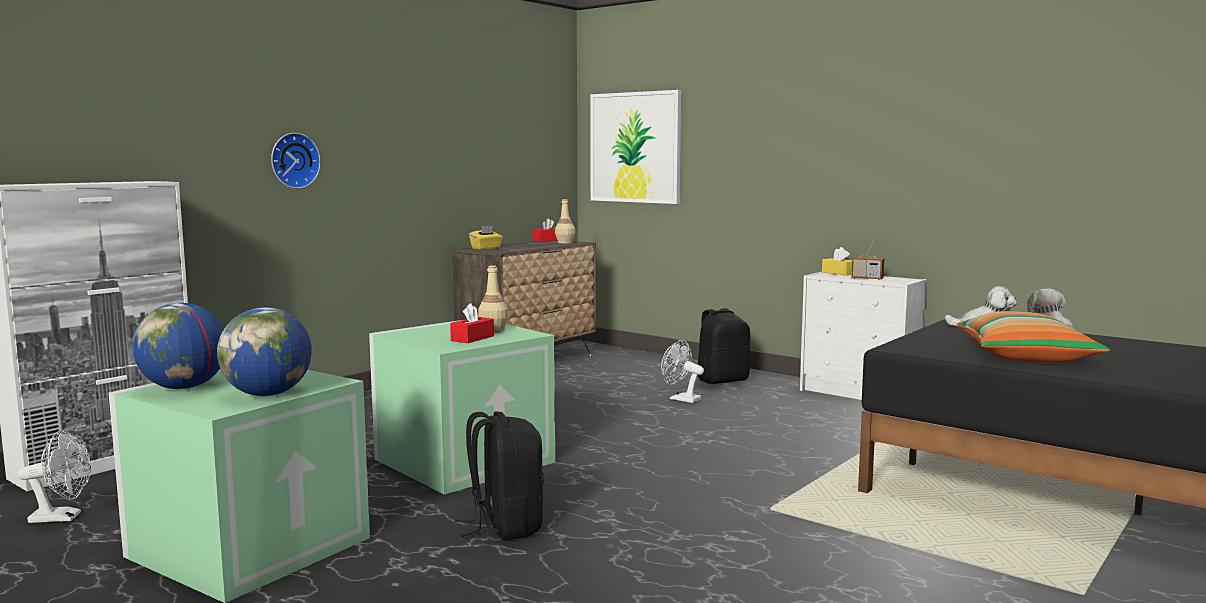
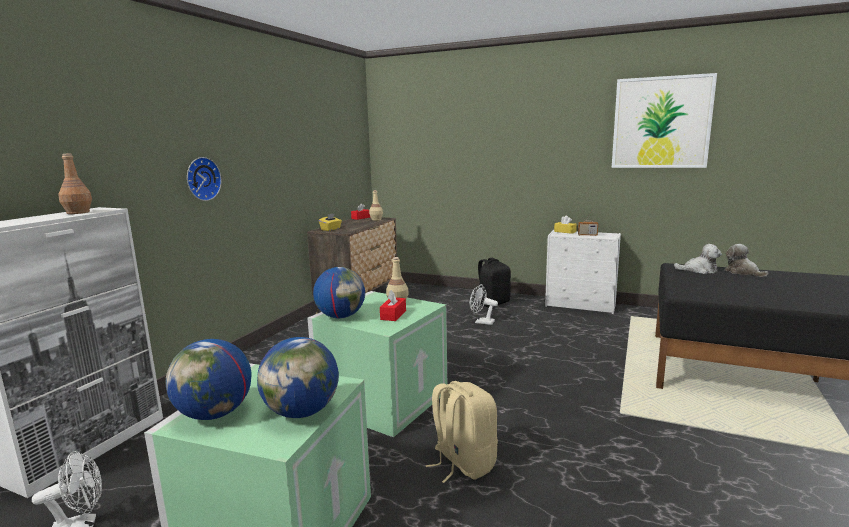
camera: 15 degrees left, 5 degrees up
(124, 182) = (78, 212): none -> brown bottle
(408, 335) = (341, 316): none -> globe
(504, 526) = (462, 463): black backpack -> beige backpack
(635, 147) = (414, 153): picture -> picture (661, 123)
(1026, 357) = (763, 295): pillow -> none

